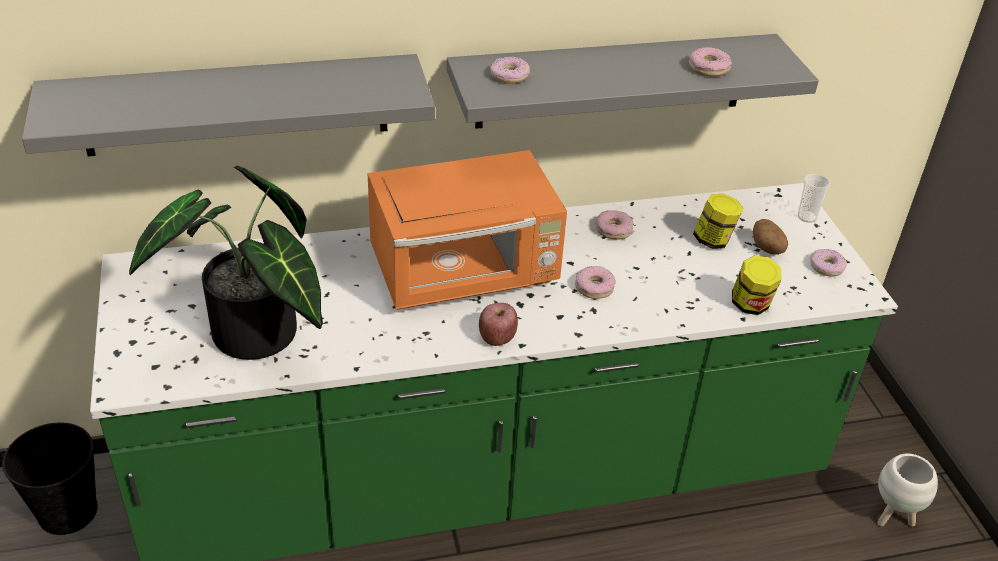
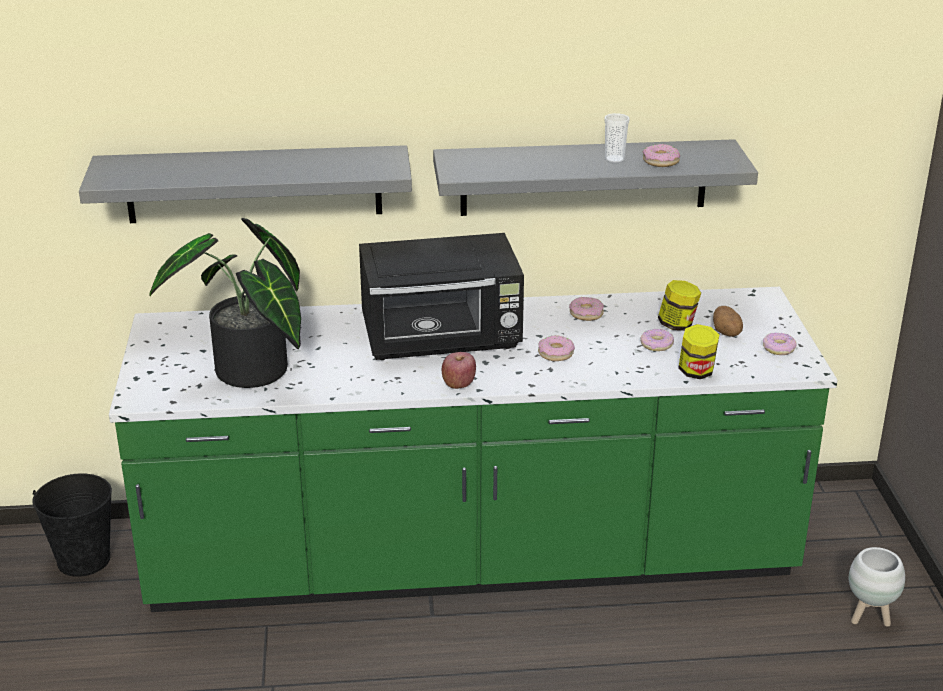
camera: 10 degrees right, 10 degrees down
(466, 274) = (443, 339): orange microwave -> black microwave
(510, 76) = (482, 162): donut -> donut (657, 345)
(807, 217) = (773, 311): cup -> cup (614, 159)

